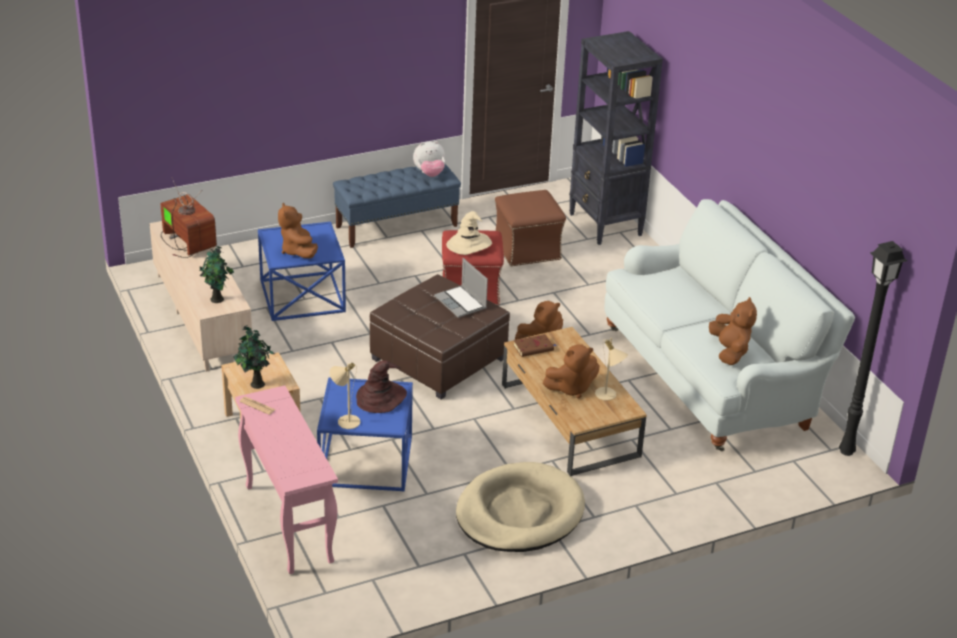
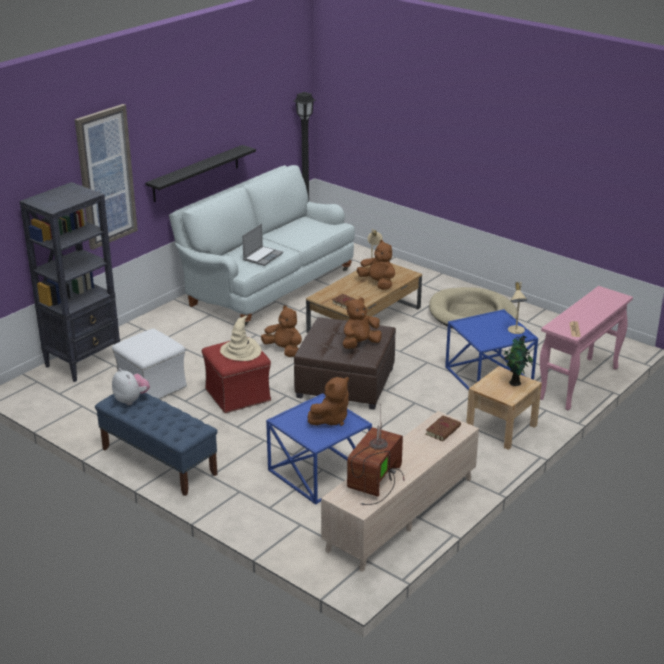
camera: 115 degrees left, 5 degrees down
(218, 299) = (443, 430): potted plant -> brown book
(380, 398) = (478, 326): brown hat -> none
(461, 303) = (327, 335): laptop -> laptop (262, 256)
(528, 249) = (151, 386): brown ottoman -> white ottoman
(693, 91) = (106, 177): none -> picture
(729, 352) = (308, 227): brown plush toy -> brown plush toy (360, 344)
(766, 194) = (196, 173): none -> black shelf

